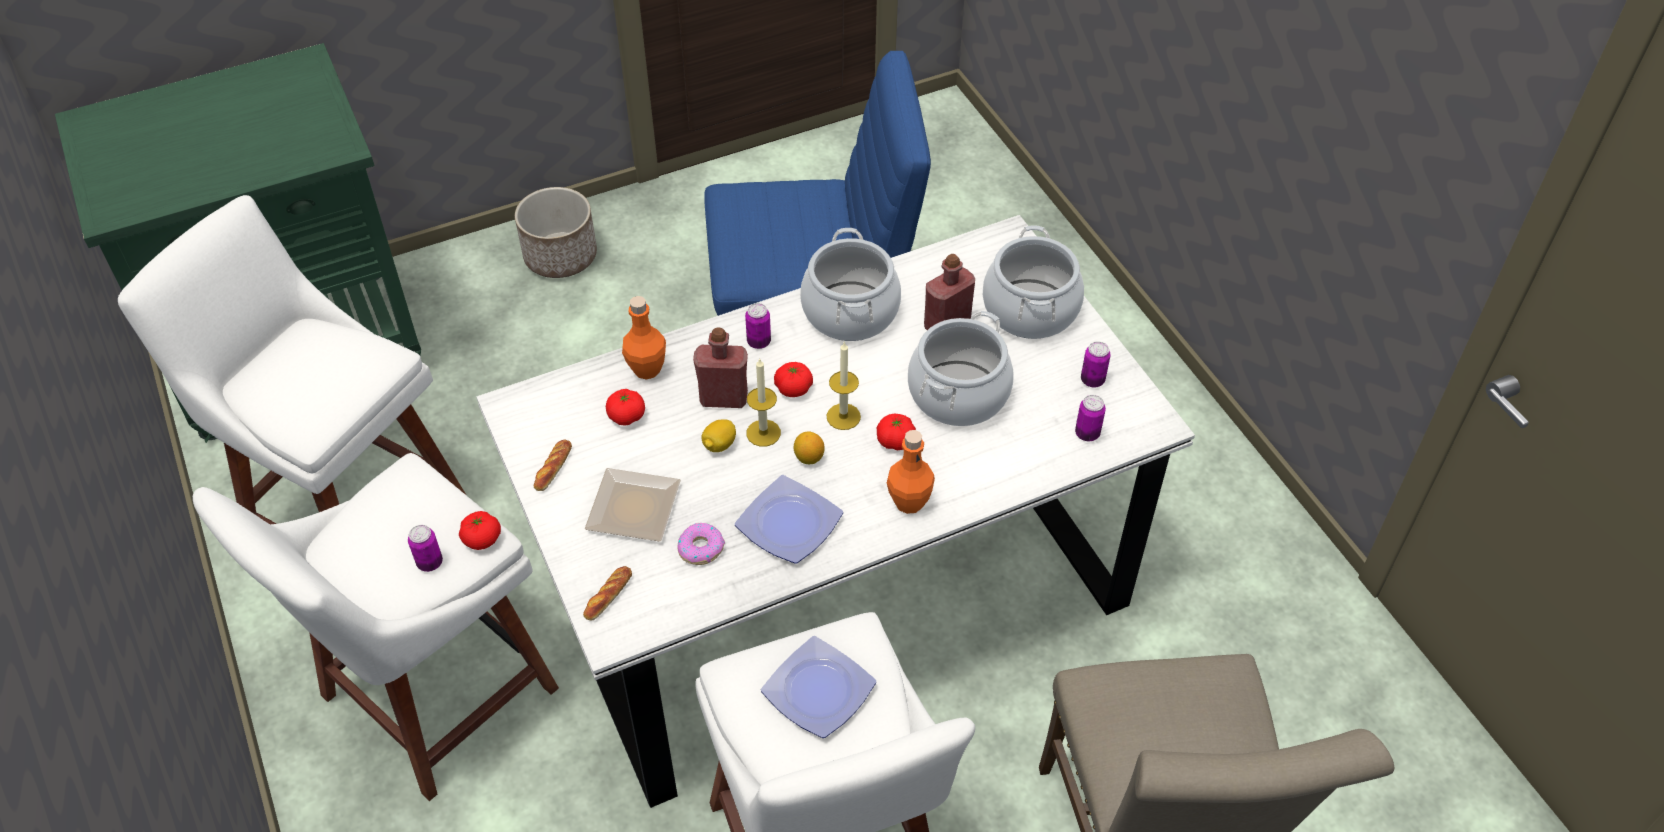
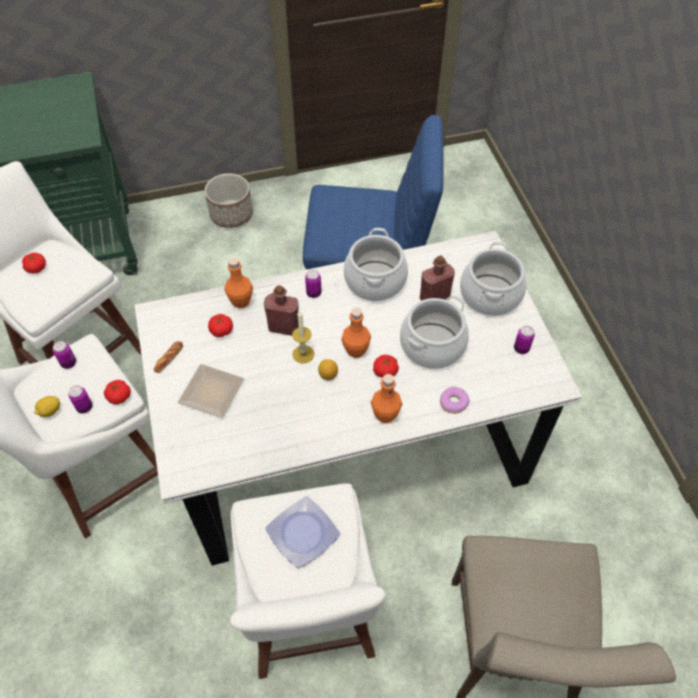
camera: 10 degrees right, 5 degrees up
(608, 596) = (182, 449): bread -> none
(700, 548) = (247, 426): donut -> donut (453, 402)
(719, 445) = (274, 358): lemon -> lemon (50, 411)
(789, 522) = (306, 417): plate -> none
(793, 388) = (328, 327): tomato -> tomato (36, 268)
(843, 416) = (356, 350): candle -> orange bottle
(1087, 433) = (510, 385): can -> can (69, 363)

